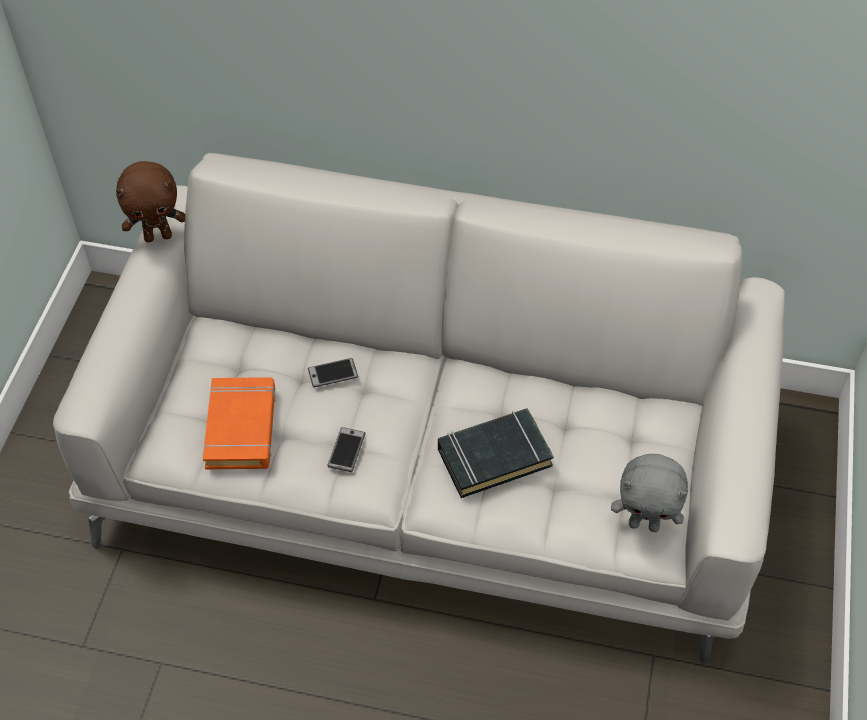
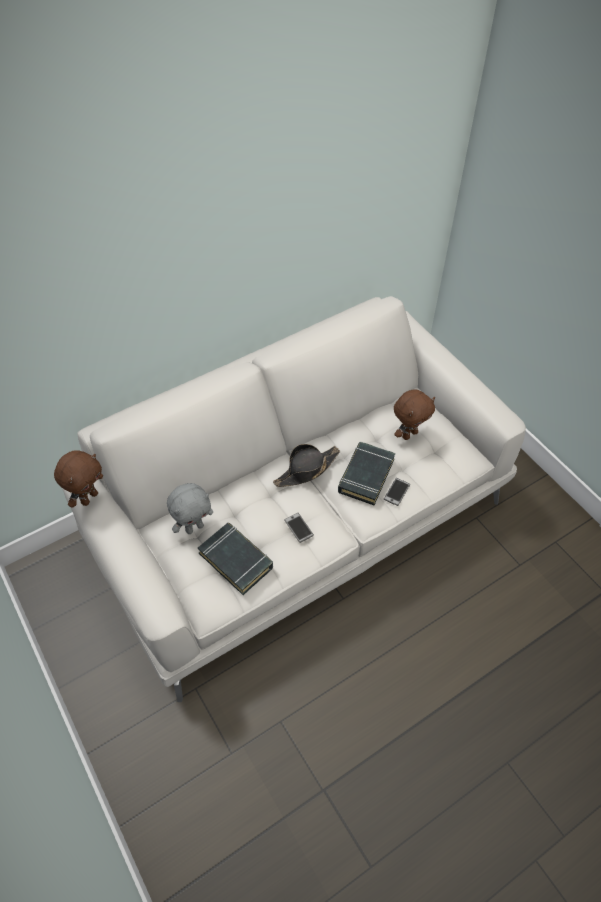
camera: 45 degrees left, 0 degrees up
(241, 428) = (236, 560): orange book -> black book
(333, 373) = (249, 498): phone -> phone (396, 492)
(433, 394) = (306, 470): none -> black hat
(612, 452) = (409, 434): none -> brown plush toy
(644, 524) = (455, 453): grey plush toy -> grey plush toy (194, 527)

